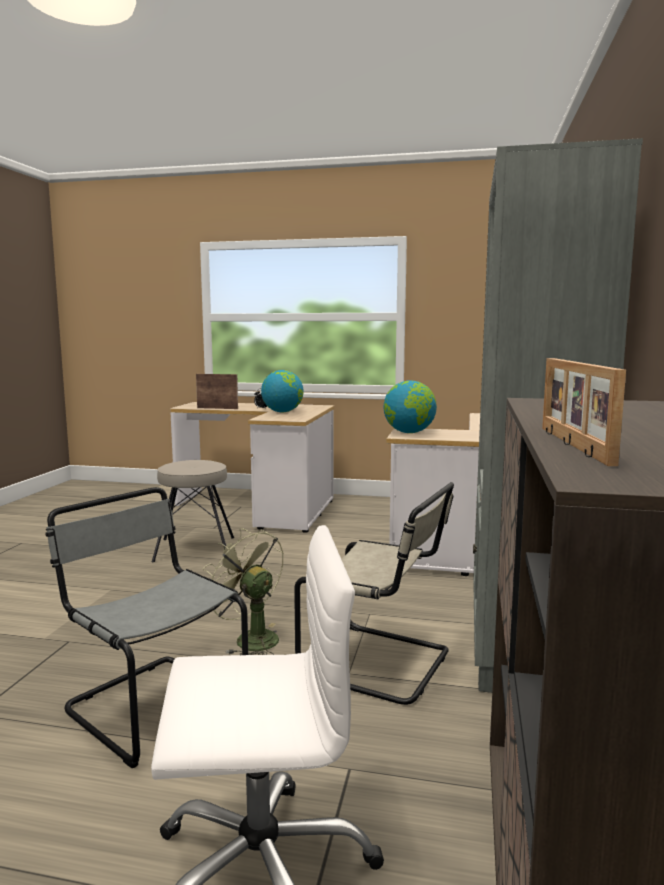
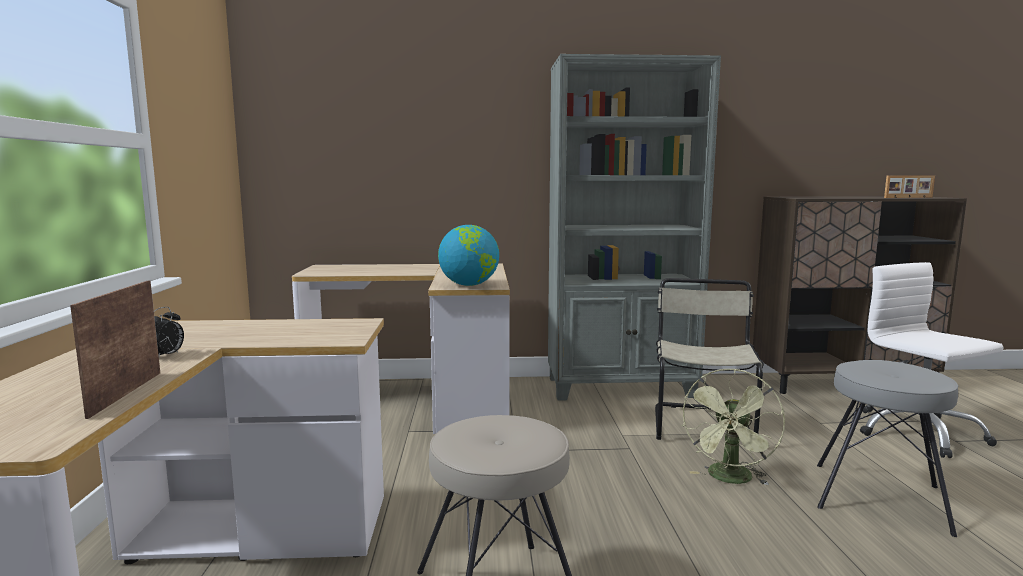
camera: 105 degrees left, 0 degrees up
(152, 705) = (879, 498): grey chair -> grey stool
(282, 412) = (247, 337): globe -> none

